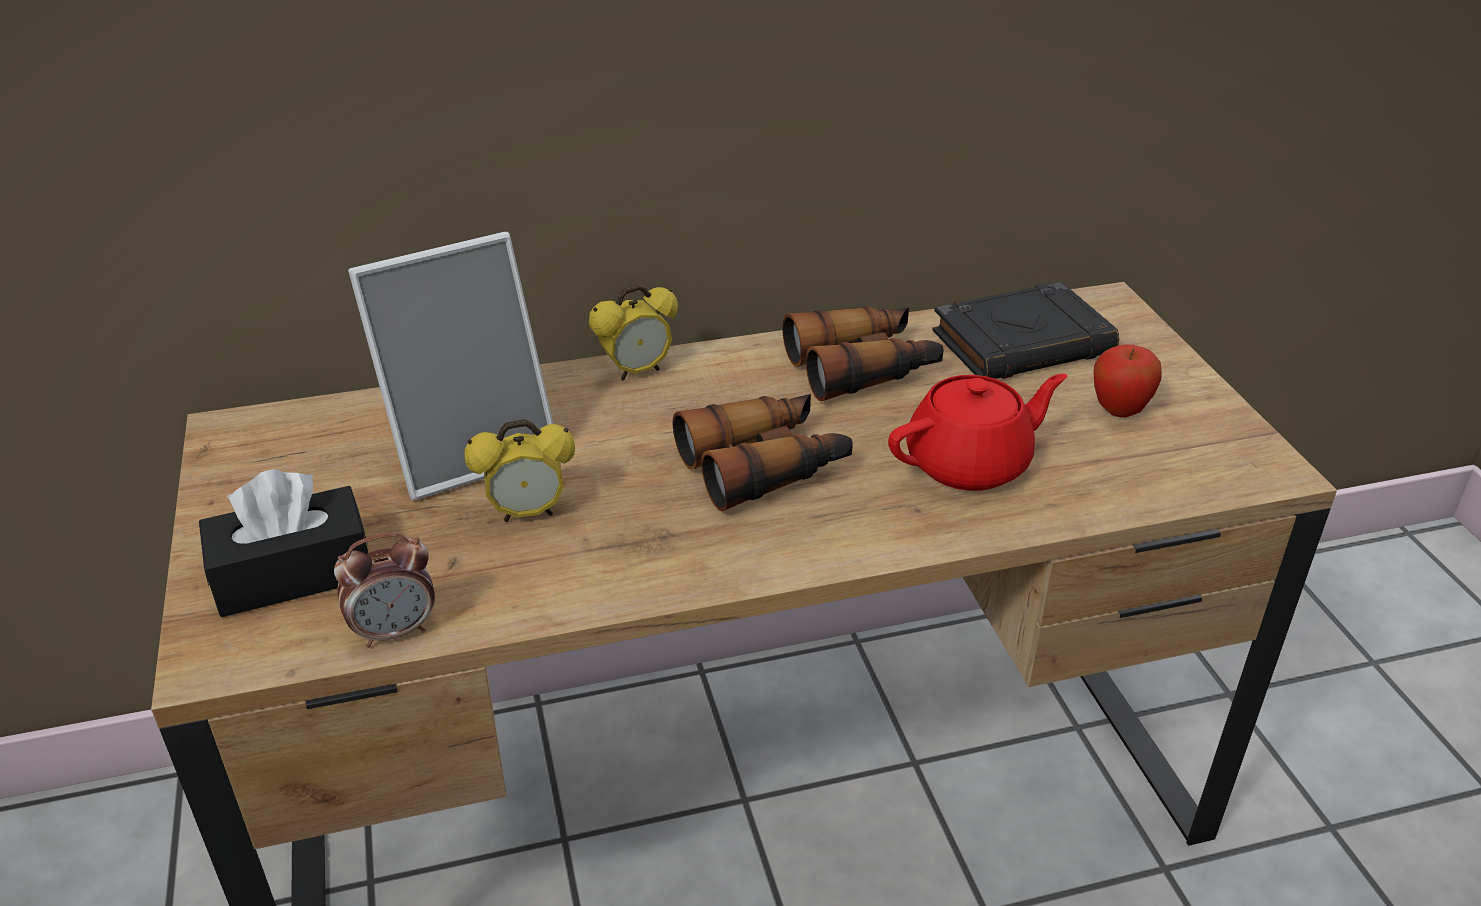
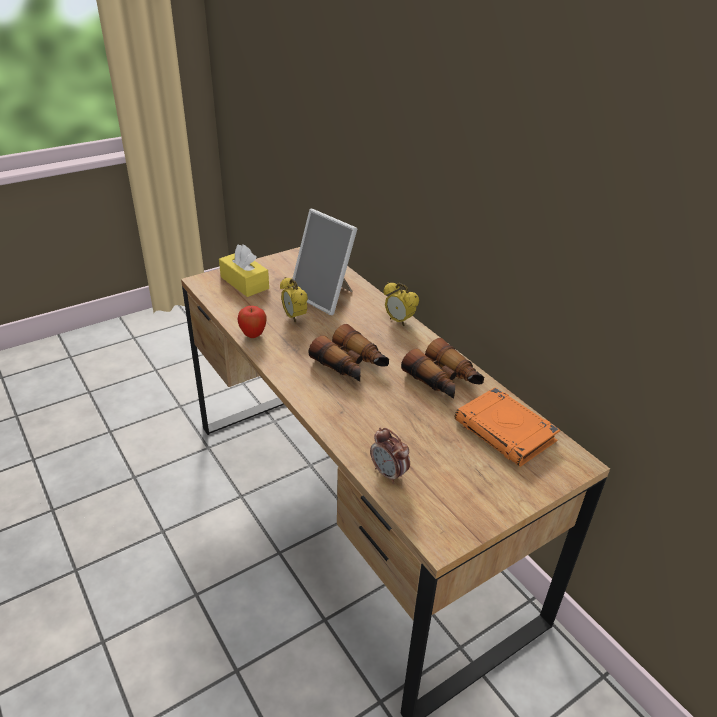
camera: 70 degrees right, 0 degrees up
(293, 574) = (244, 283): black tissue box -> yellow tissue box
(395, 631) = (224, 307): alarm clock -> alarm clock (388, 474)
(970, 464) = (384, 424): red teapot -> none
(1023, 342) = (506, 431): black book -> orange book
(1119, 411) = (462, 473): apple -> apple (253, 335)

